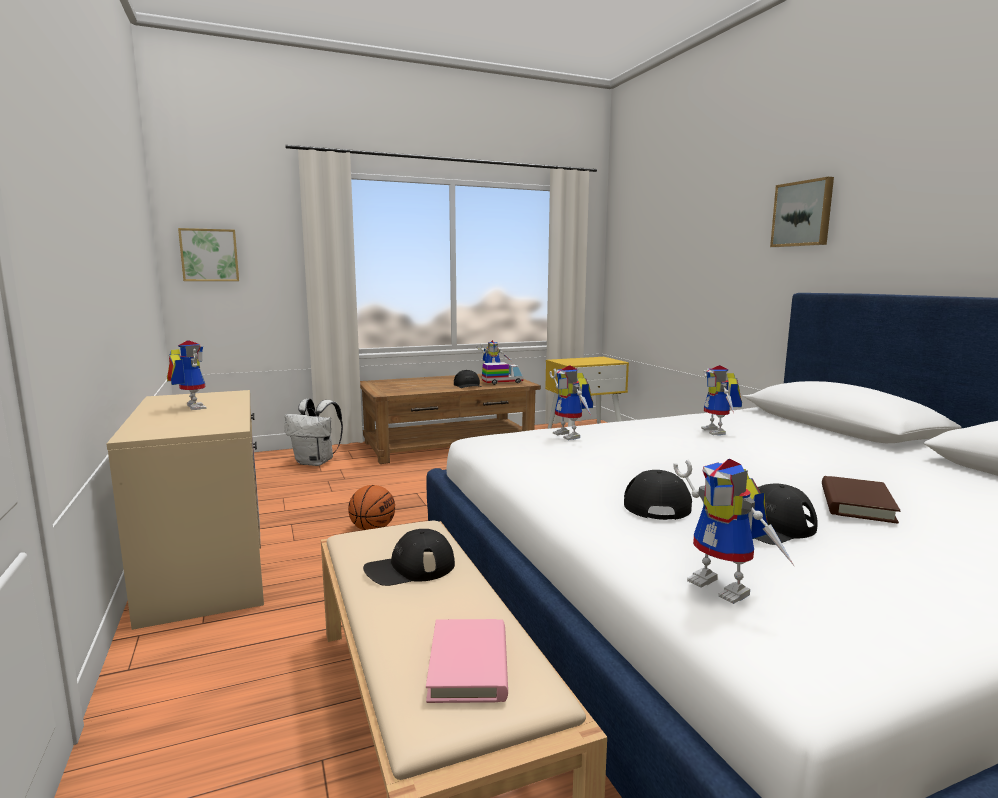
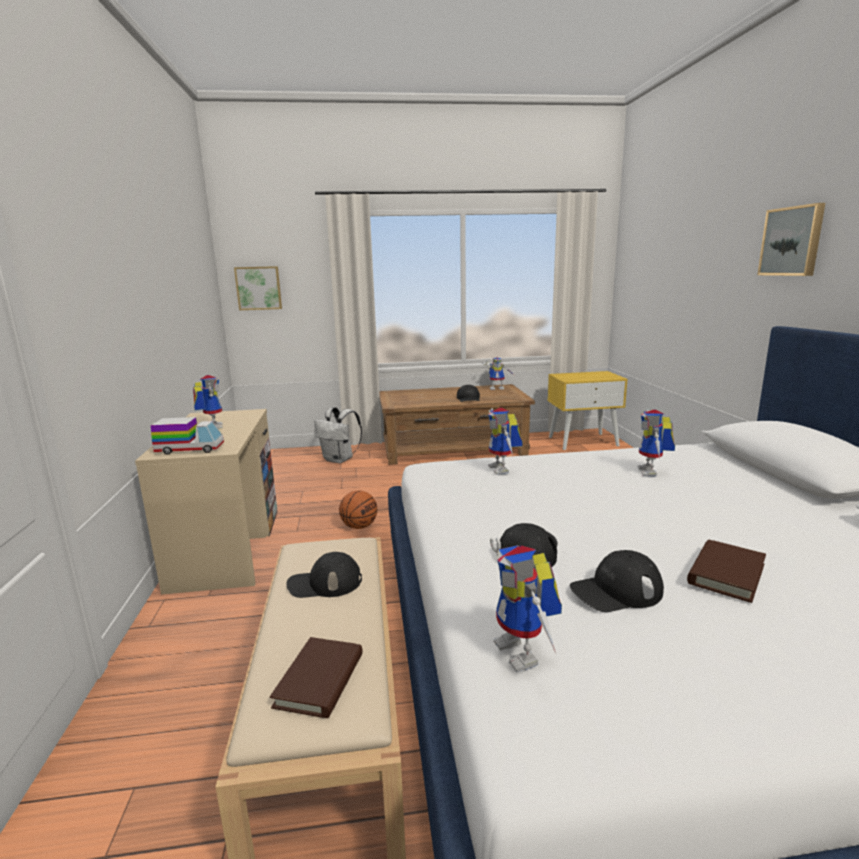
camera: 15 degrees right, 5 degrees up
(469, 665) = (320, 680): pink book -> brown book
(502, 382) = (501, 396): toy truck -> toy truck (190, 449)

